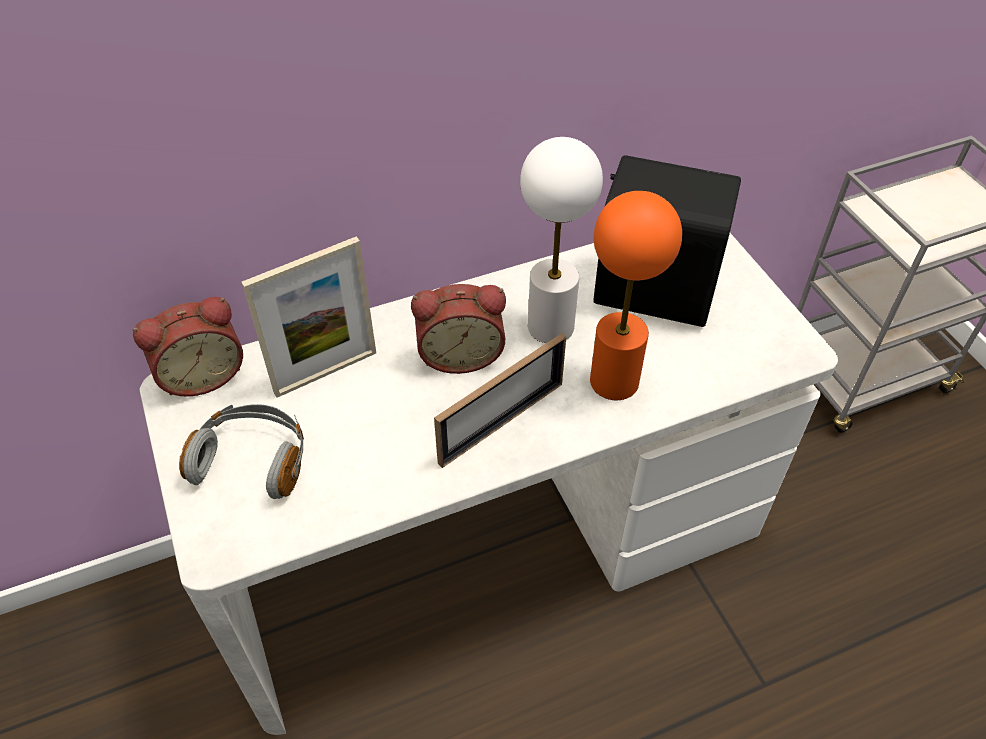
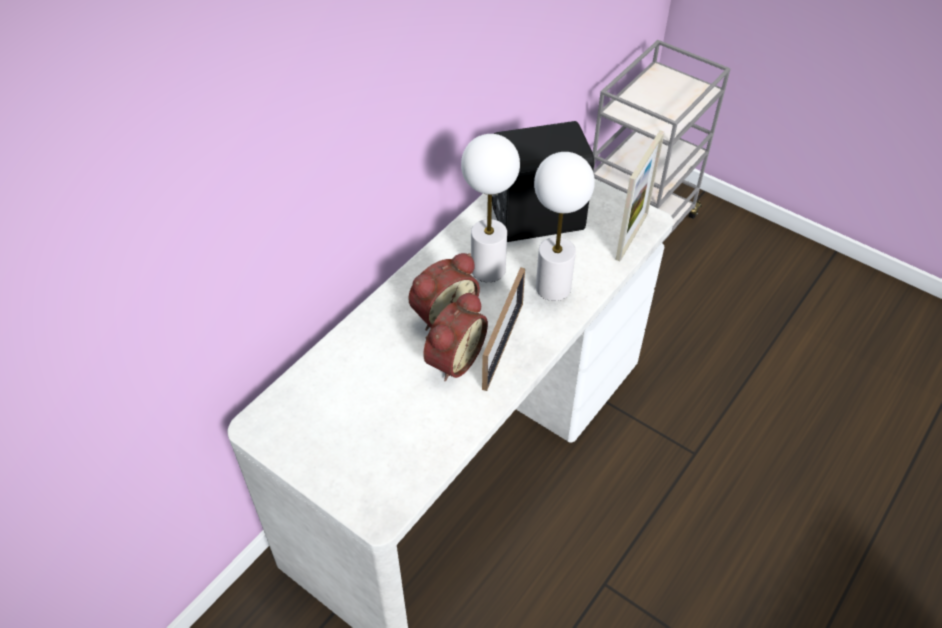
camera: 30 degrees left, 0 degrees up
(202, 374) = (270, 407): alarm clock -> alarm clock (452, 359)
(253, 460) = (356, 445): grey headphones -> none
(326, 372) = (360, 366): picture frame -> picture frame (632, 236)
(614, 380) = (553, 287): orange table lamp -> white table lamp

